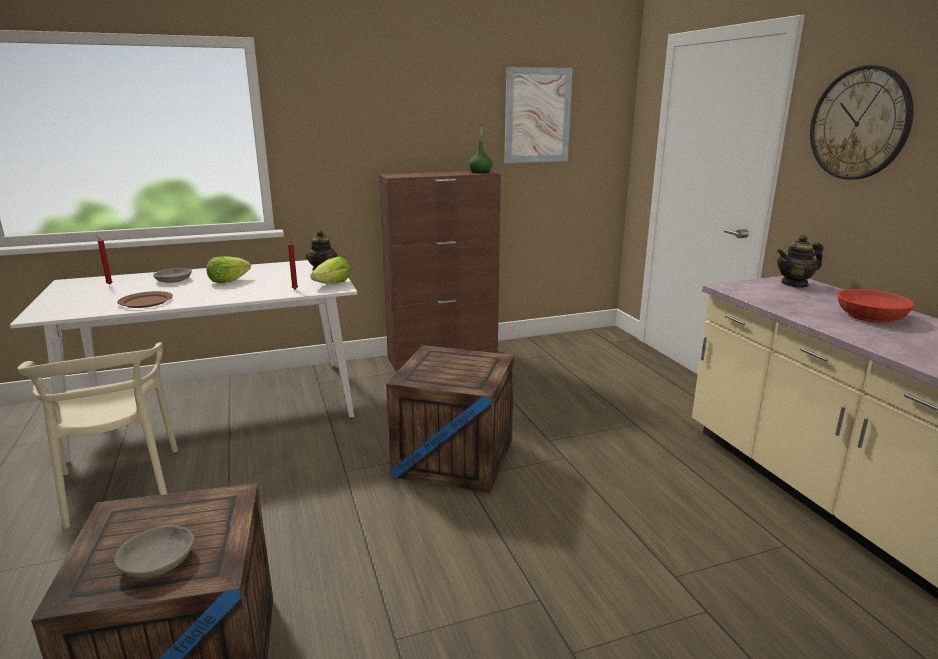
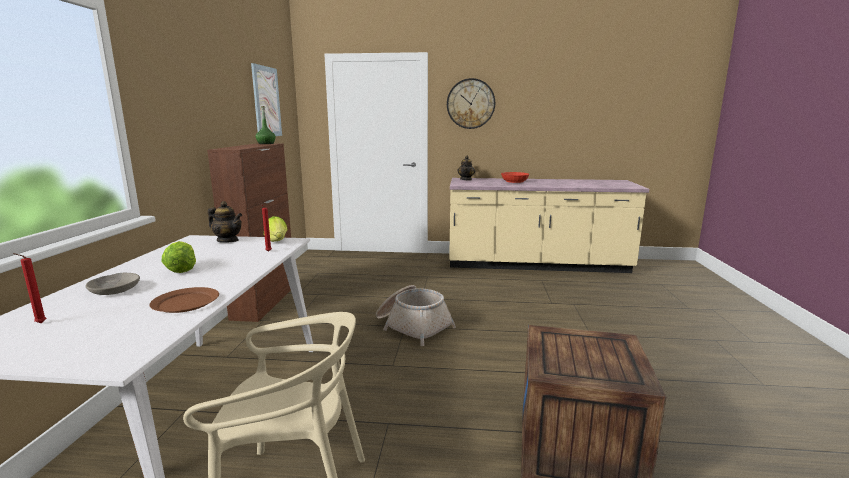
camera: 65 degrees left, 5 degrees down
(159, 561) = (609, 355): grey bowl -> none
(454, 457) = (412, 326): crate -> basket

